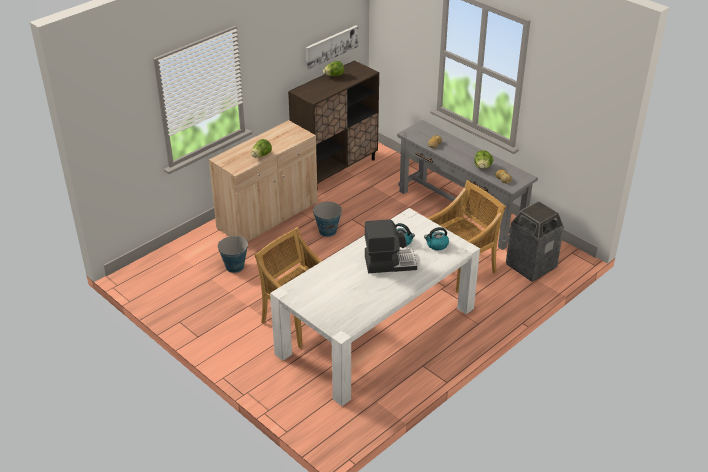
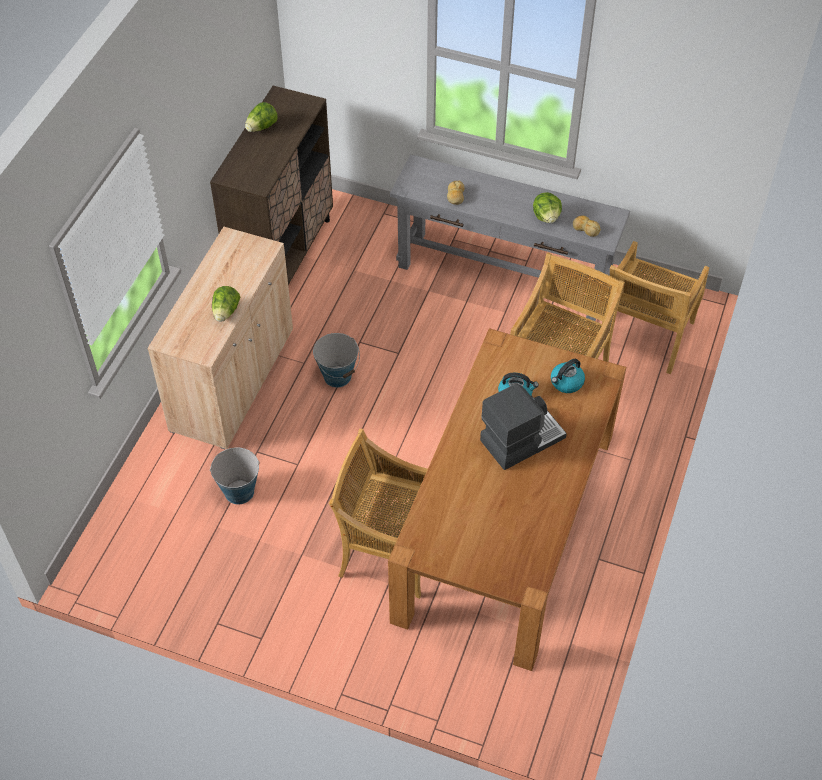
camera: 25 degrees left, 15 degrees up
(331, 46) = (244, 81): picture -> none
(376, 331) = (506, 525): white dining table -> brown dining table
(530, 266) = (645, 336): trash can -> beige chair

